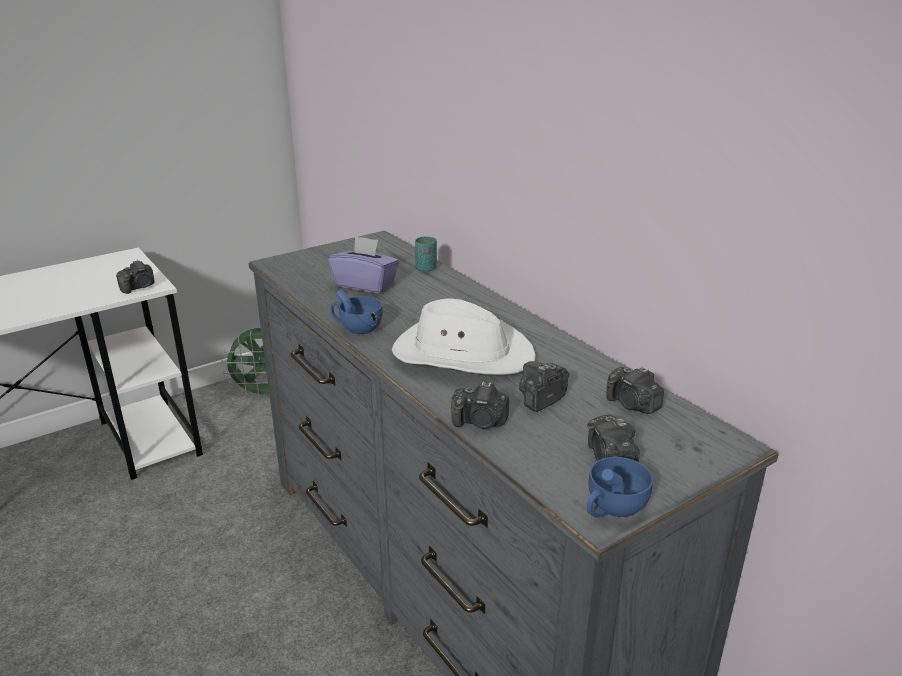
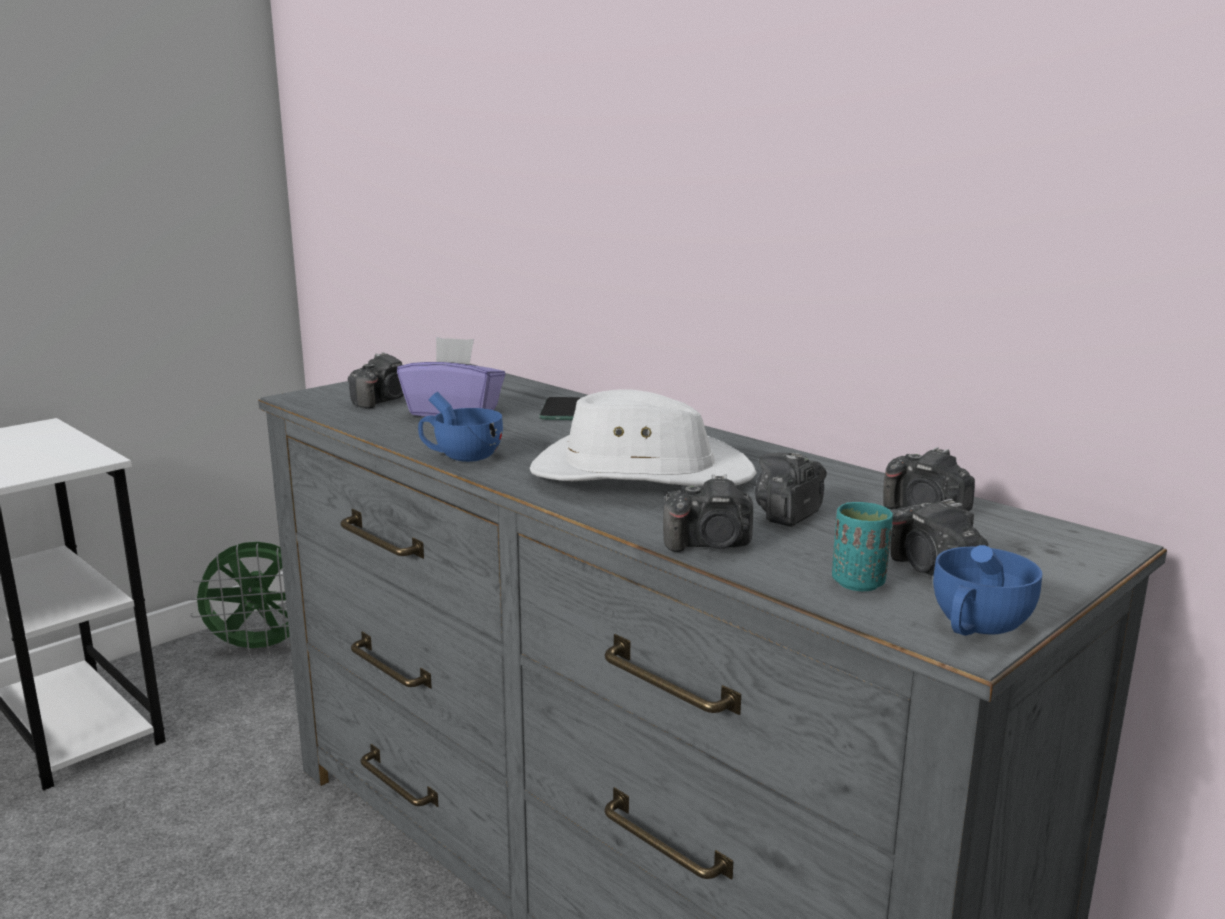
camera: 10 degrees left, 10 degrees down
(139, 287) = (67, 461): camera -> camera (382, 401)
(426, 268) = (538, 393): turquoise cup -> turquoise cup (858, 583)
(434, 288) = (561, 410): none -> phone

